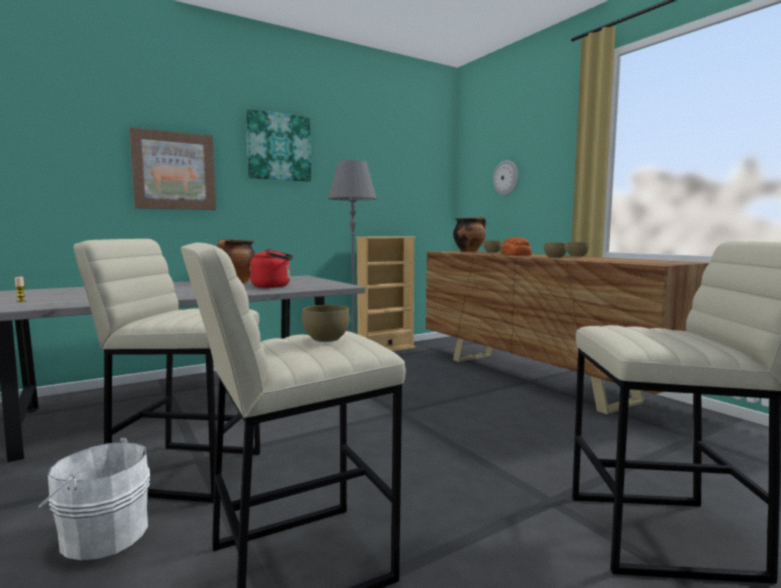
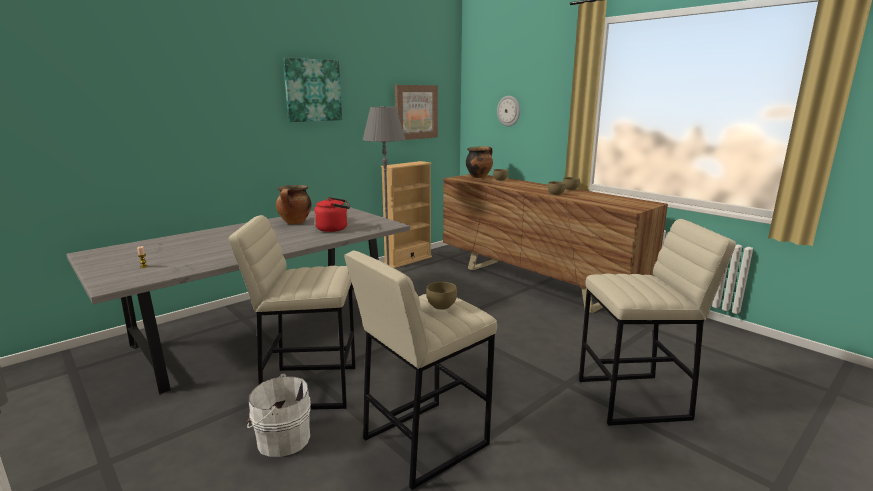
camera: 10 degrees left, 10 degrees up
(174, 171) = (225, 122): picture -> picture (415, 112)
(515, 254) = (521, 185): bread -> none

